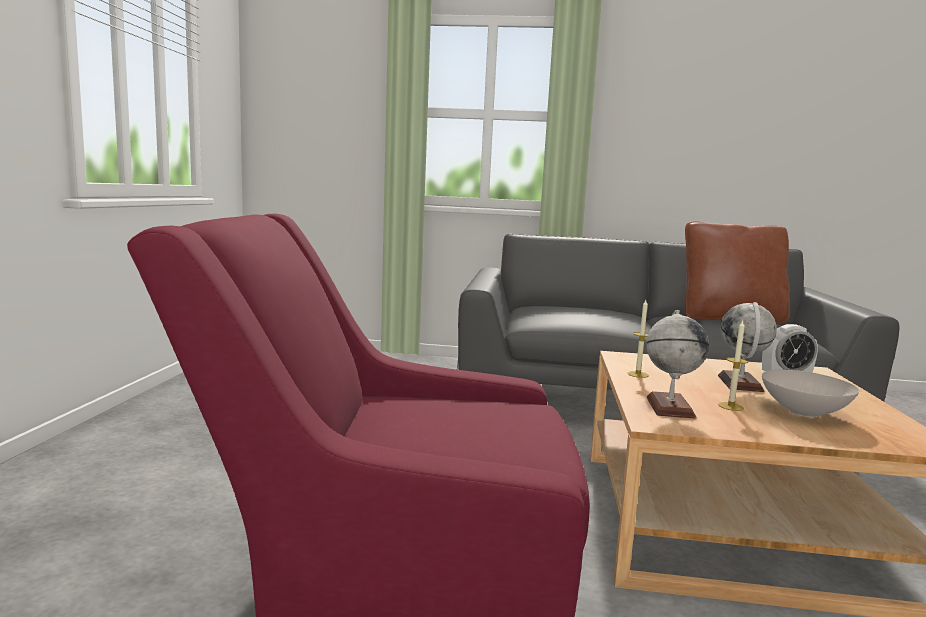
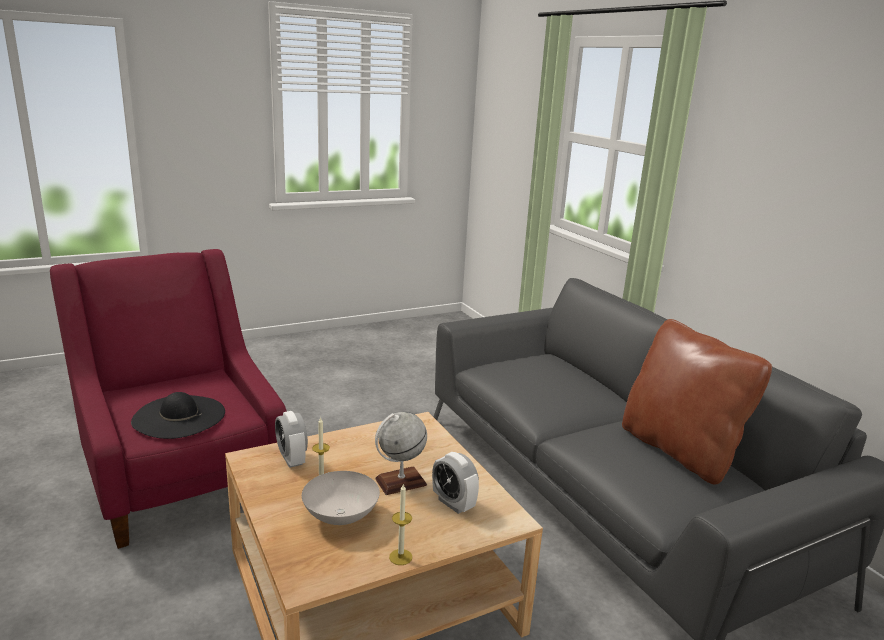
camera: 55 degrees right, 10 degrees up
(500, 434) = (179, 416): none -> black hat
(638, 374) = (368, 436): candle -> candle (400, 557)
(669, 407) = (292, 459): globe -> alarm clock

